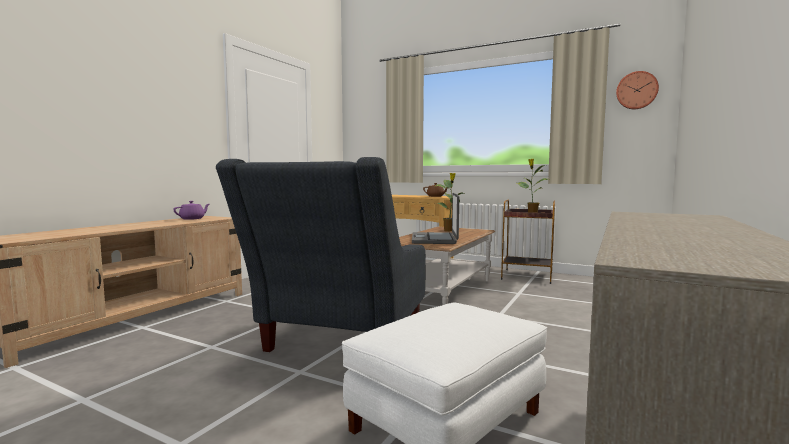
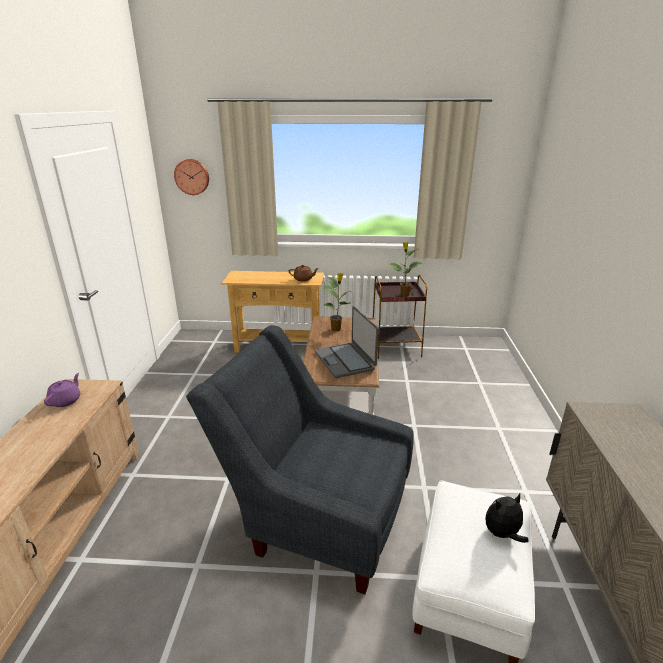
camera: 25 degrees left, 20 degrees up
(338, 344) = (315, 516): grey armchair -> grey armchair turned 120 degrees clockwise
(474, 324) = (502, 534): none -> plush toy
(636, 90) = (497, 168): wall clock -> wall clock (192, 176)

